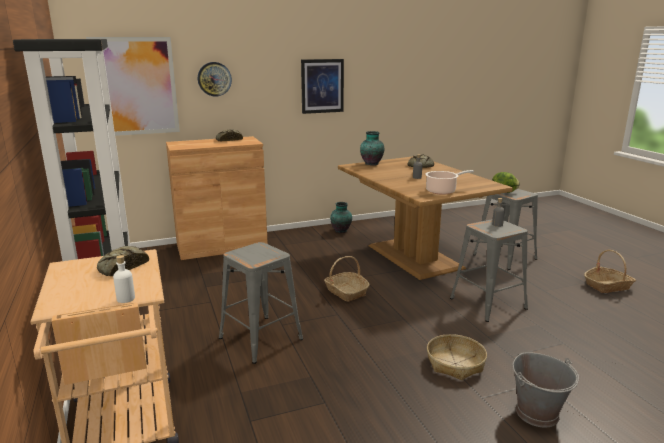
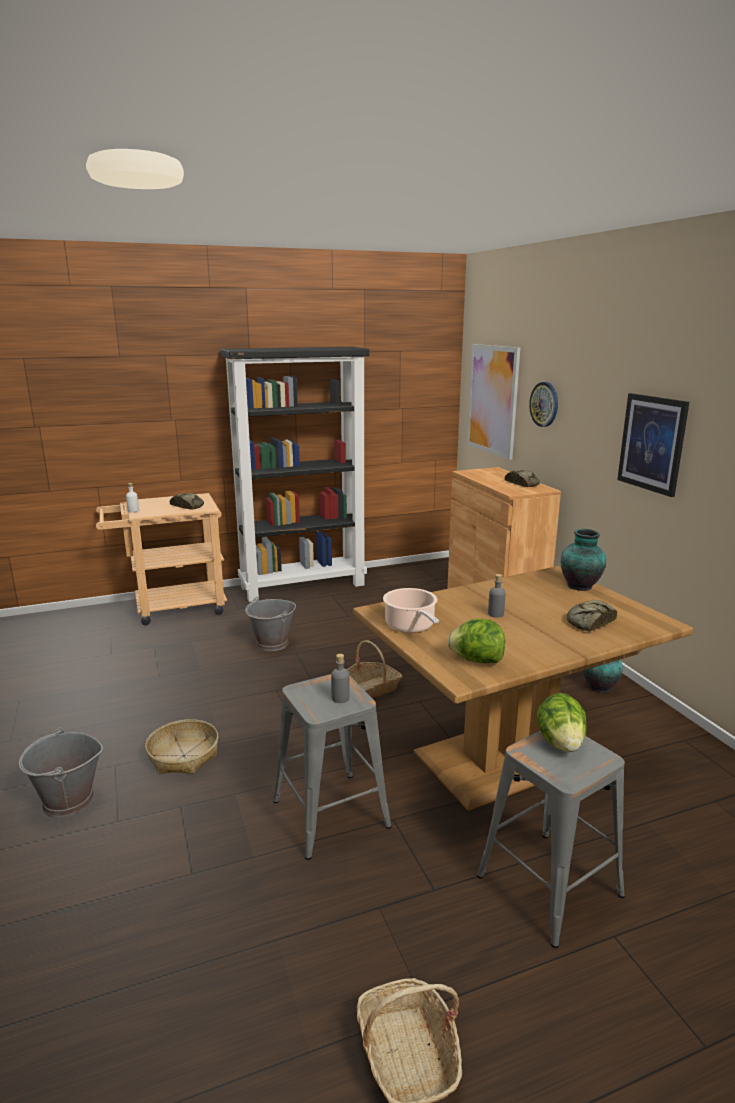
camera: 90 degrees right, 0 degrees up
(261, 338) = (272, 644): grey stool -> grey bucket
(475, 182) = (476, 660): none -> lettuce

